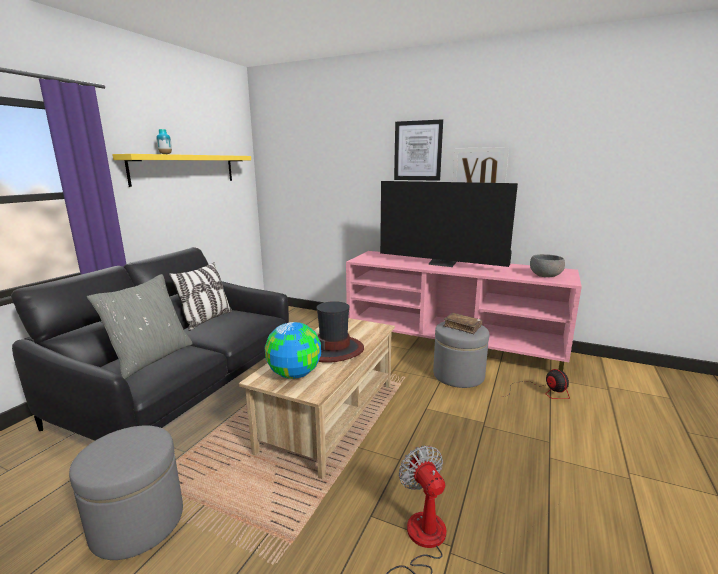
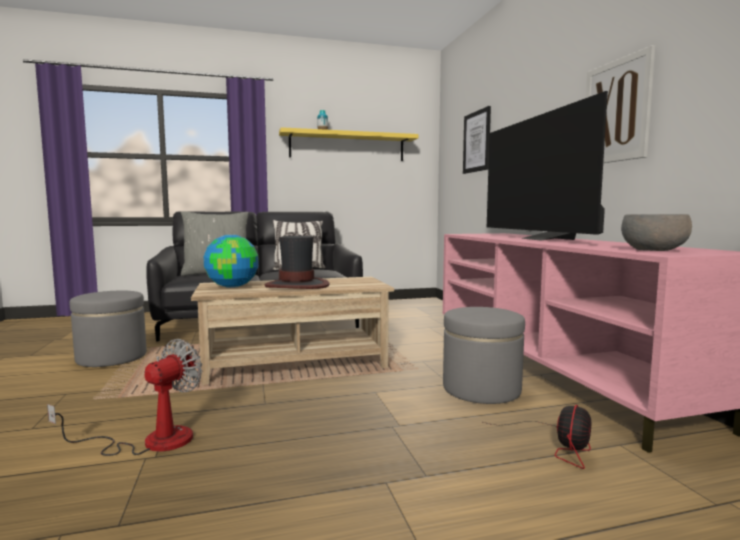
camera: 50 degrees right, 10 degrees down
(418, 151) = (553, 90): picture -> picture (477, 141)
(462, 327) = (484, 312): brown book -> none

